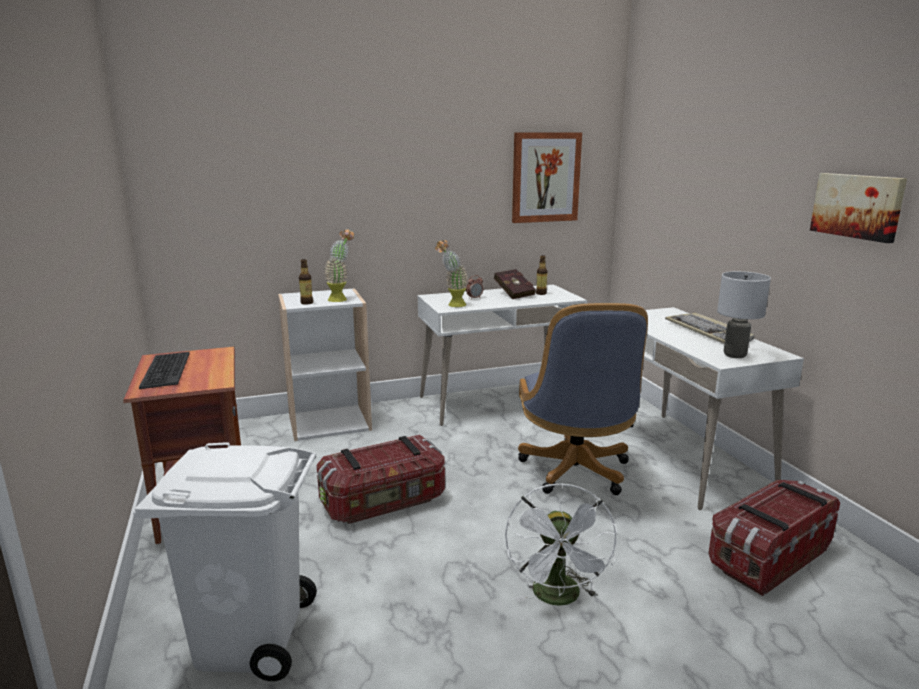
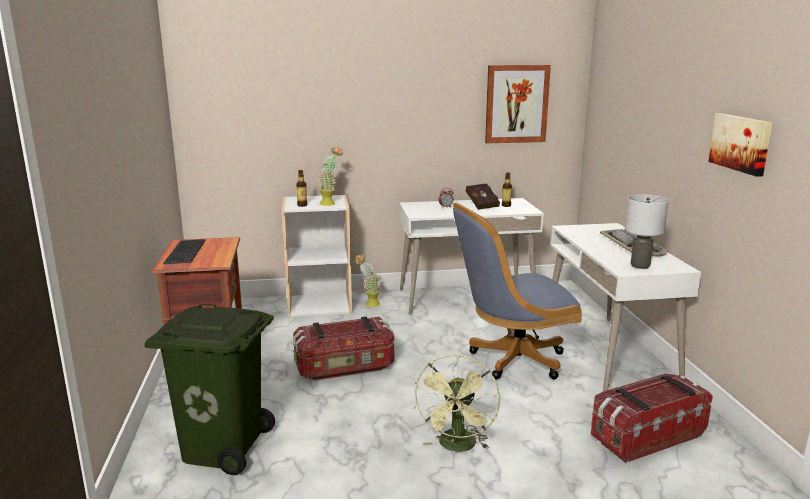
camera: 10 degrees right, 0 degrees up
(249, 637) = (223, 447): white trash can -> green trash can
(452, 305) = (423, 212): potted plant -> potted plant (369, 304)
(559, 598) = (457, 447): white fan -> green fan
(577, 476) = (510, 362): blue office chair -> blue office chair turned 60 degrees clockwise

